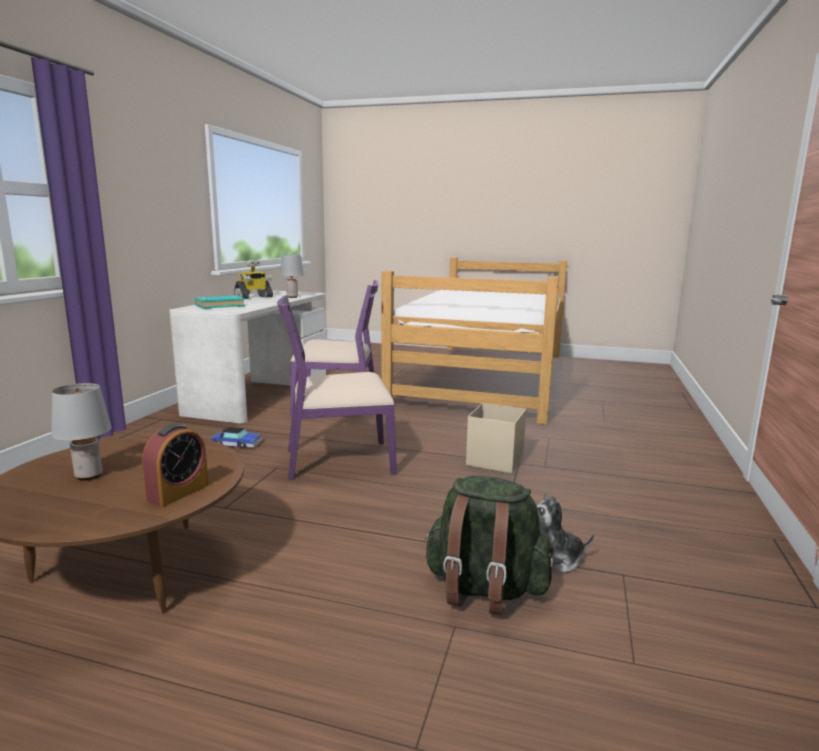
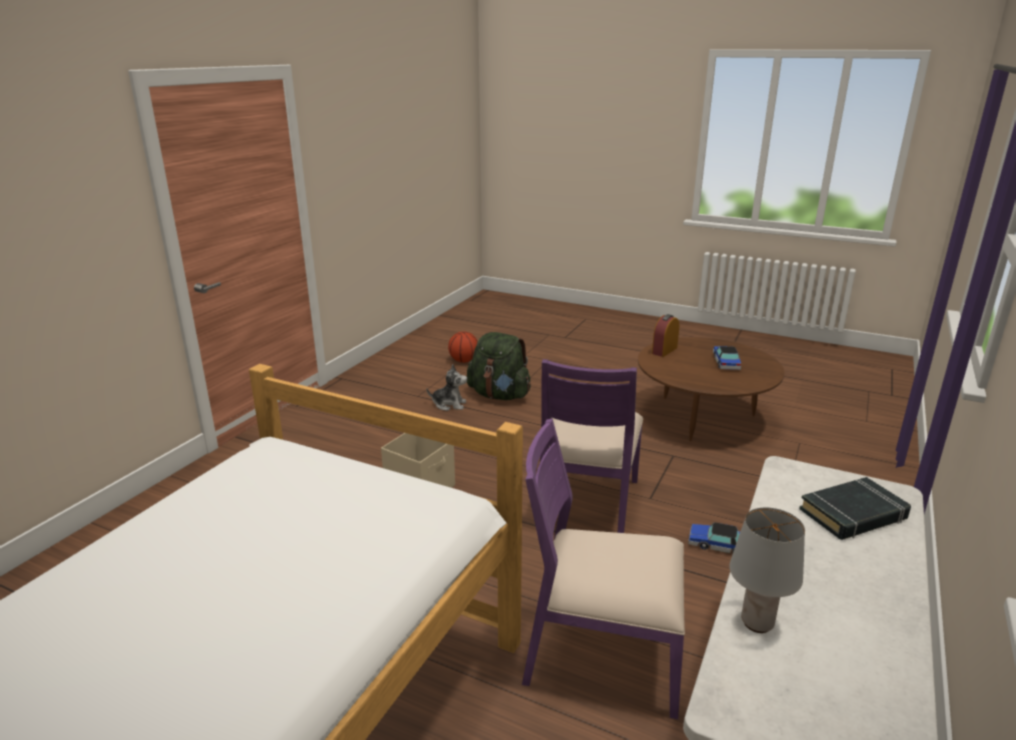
camera: 170 degrees left, 10 degrees up
(89, 476) = (726, 362): grey table lamp -> toy car
(220, 306) = (853, 514): turquoise book -> black book
(254, 297) = (864, 622): toy robot -> none
(338, 460) = (586, 504): purple chair -> purple chair turned 105 degrees clockwise
(642, 708) = (464, 361): none -> basketball

